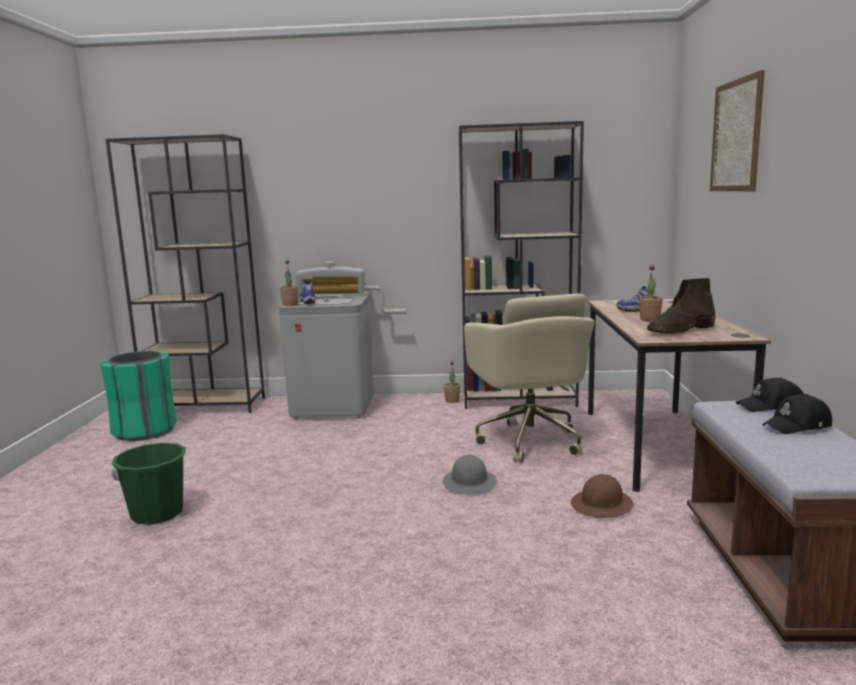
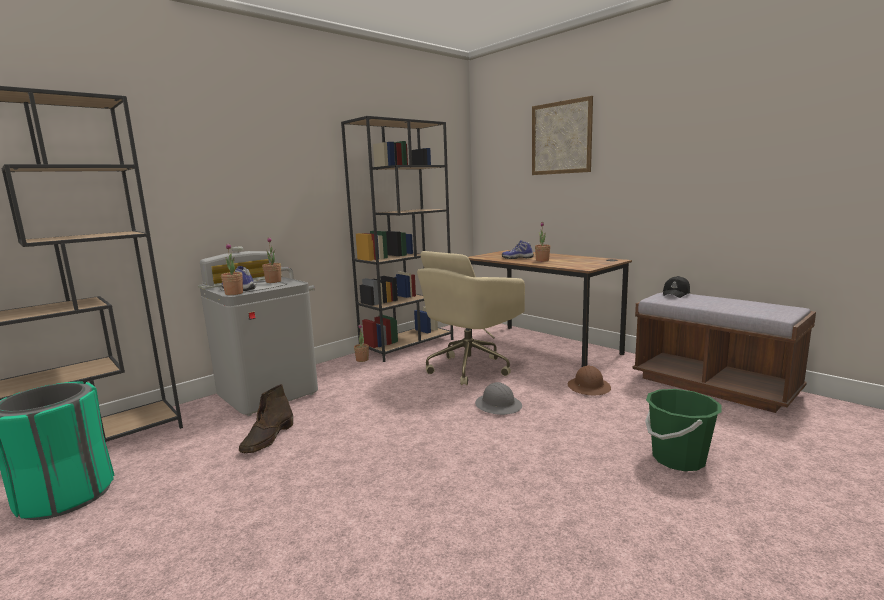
camera: 45 degrees left, 0 degrees up
(157, 513) = (297, 555): green bucket -> green bucket (678, 459)
(347, 299) = (273, 281): none -> potted plant
(527, 440) = (471, 368): beige office chair -> beige office chair turned 105 degrees clockwise
(680, 330) = (580, 262): brown boot -> brown boot (268, 438)
(798, 426) = (711, 298): black cap -> none

